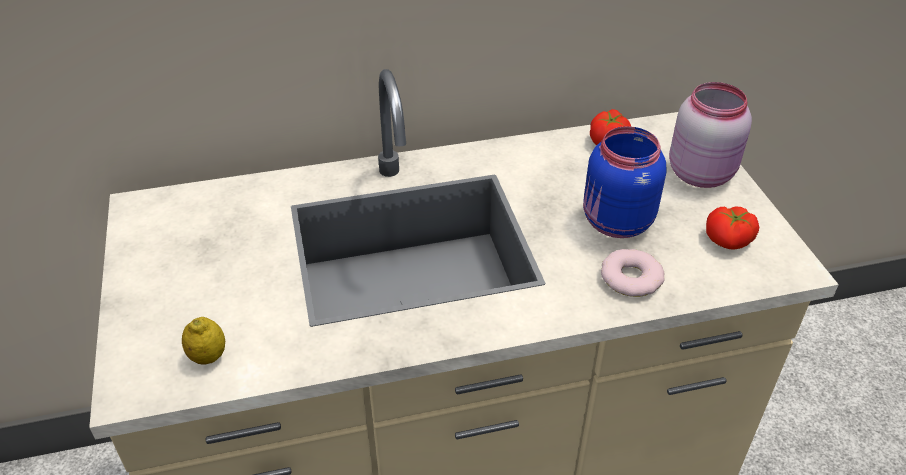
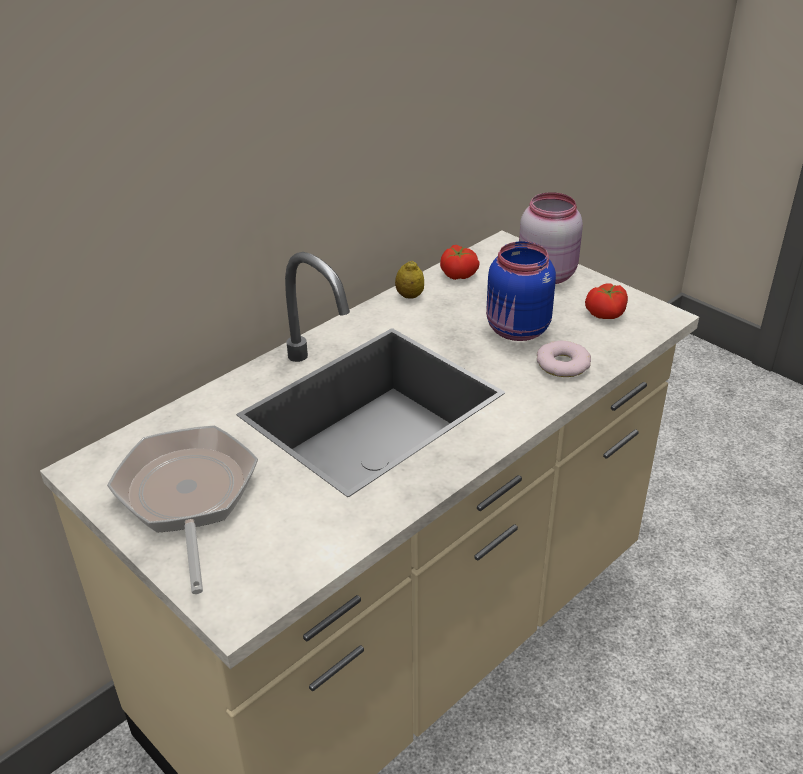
camera: 30 degrees left, 5 degrees down
(187, 266) = (187, 497): none -> frying pan
(208, 356) = (281, 556): lemon -> lemon (409, 296)

